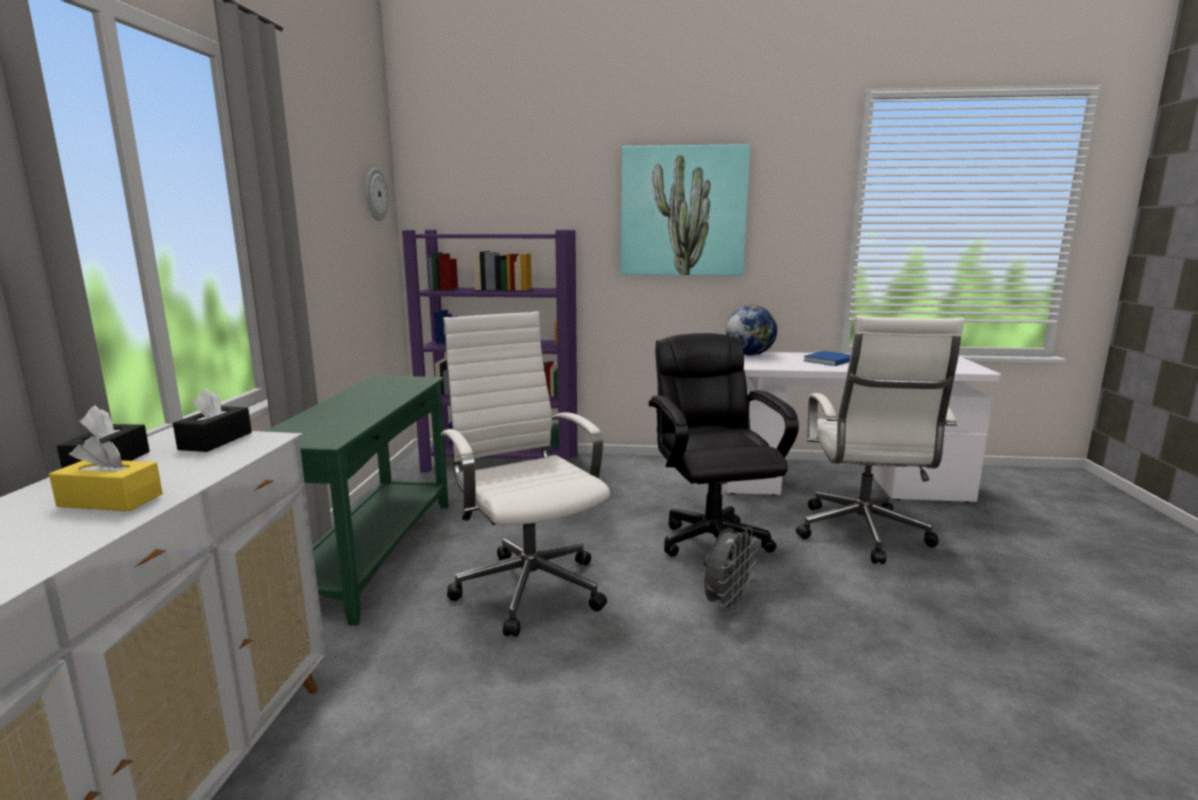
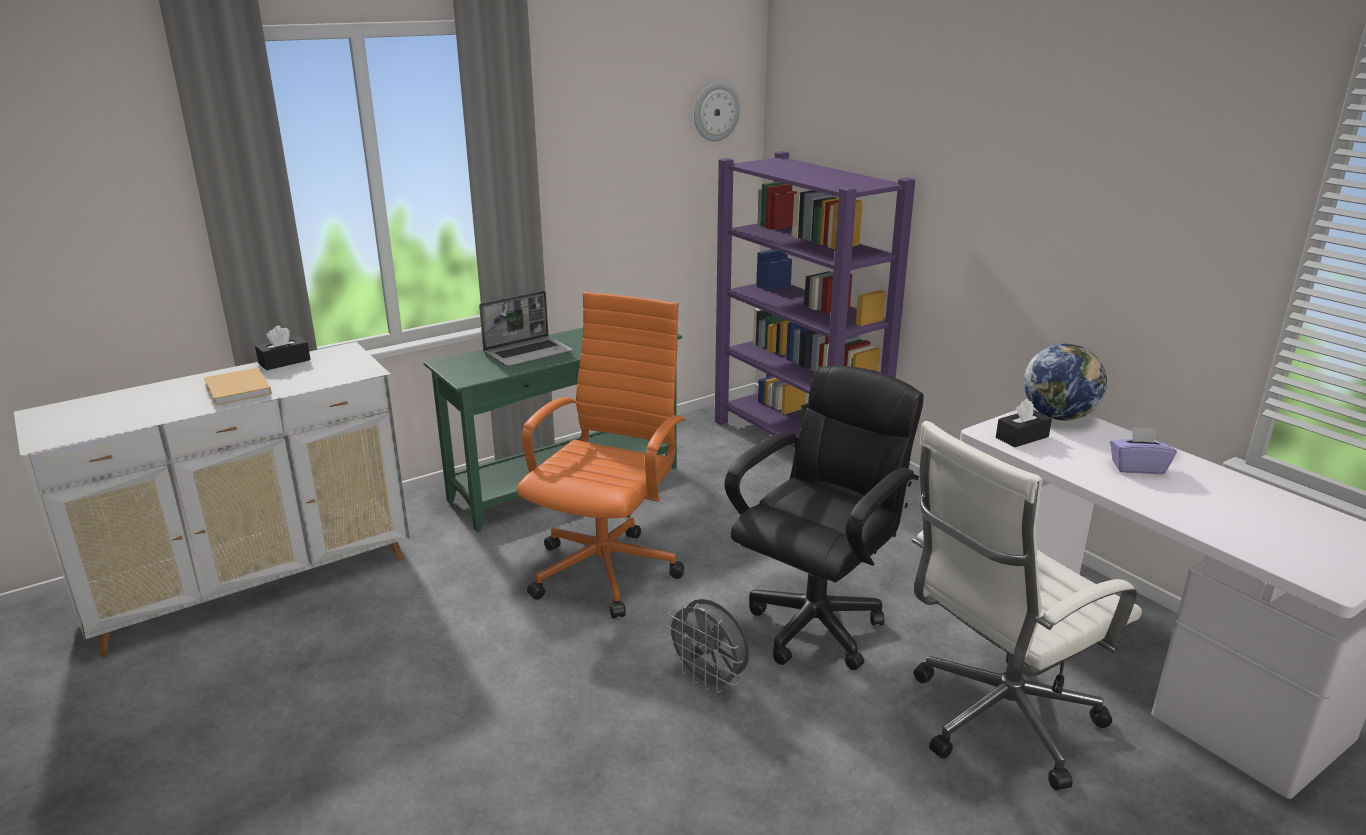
camera: 50 degrees right, 10 degrees up
(110, 500) = (238, 390): yellow tissue box -> beige book
(216, 441) = (345, 363): black tissue box -> black tissue box (1022, 437)
(341, 413) = (528, 353): none -> laptop
(527, 585) = (607, 568): white office chair -> orange office chair
(683, 211) = (1045, 178): picture -> none
(726, 604) = (709, 680): grey fan -> grey fan turned 45 degrees clockwise
(828, 360) = (1137, 467): blue book -> purple tissue box

